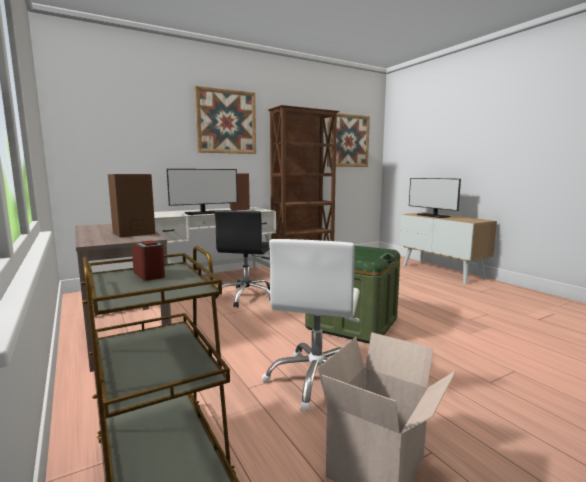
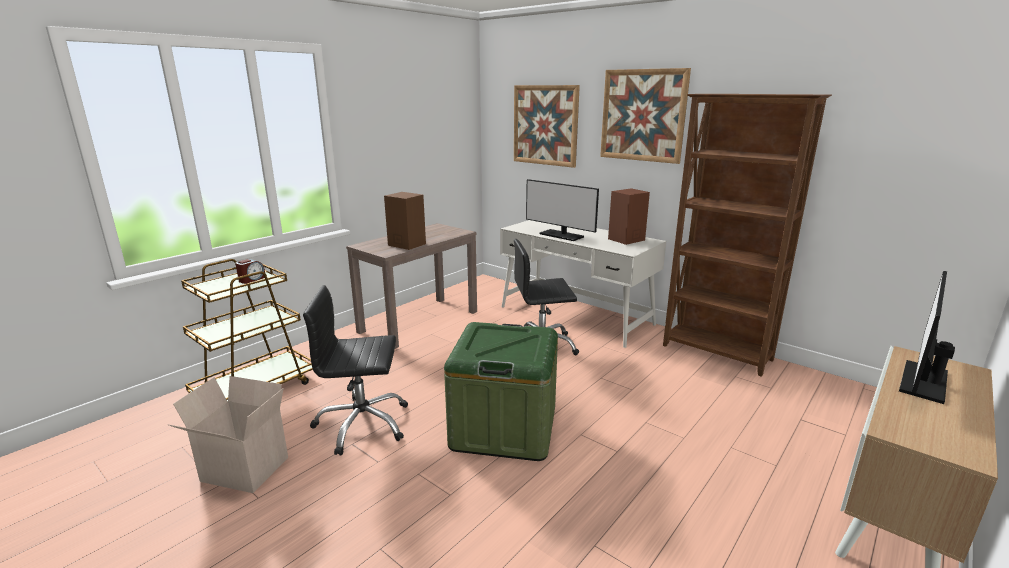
camera: 70 degrees right, 10 degrees up
(316, 380) = (362, 424): white office chair -> black office chair
(348, 141) = (905, 148): picture -> picture (545, 125)

